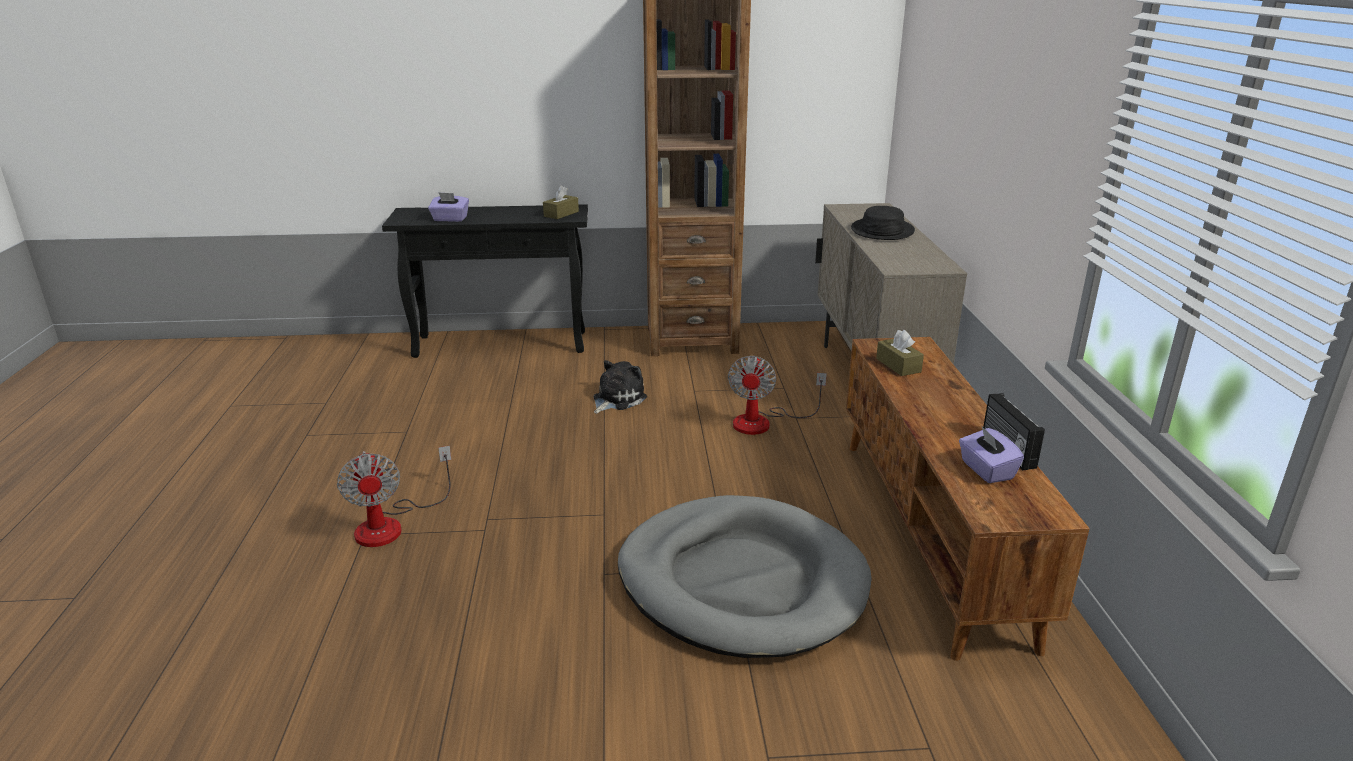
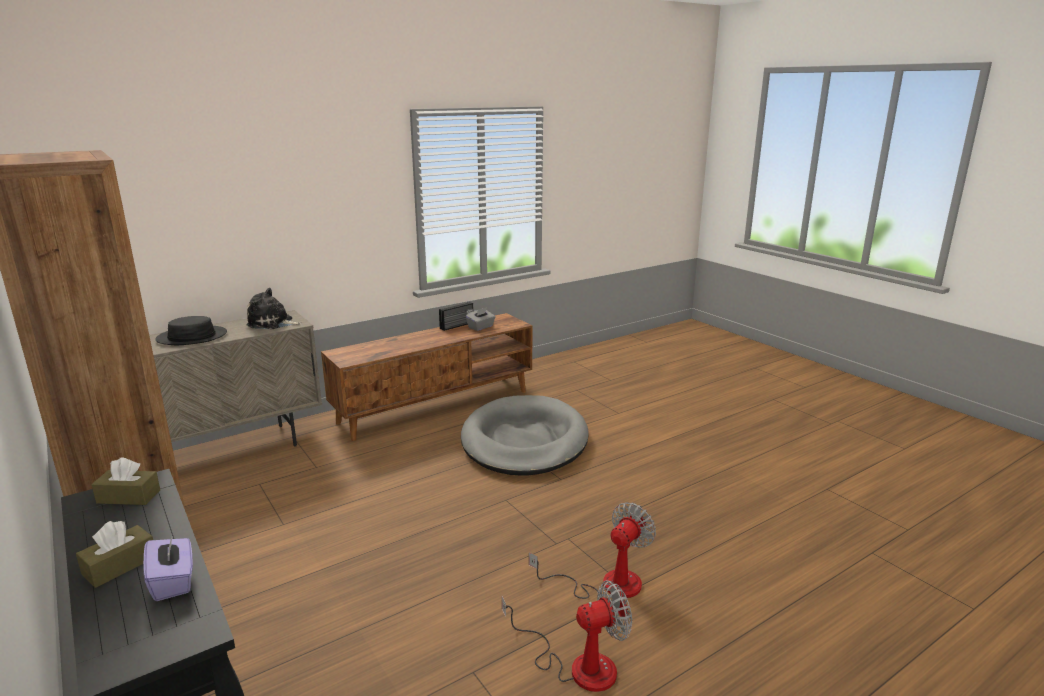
camera: 120 degrees left, 5 degrees down
(617, 399) = (321, 560): plush toy -> plush toy (272, 323)
(763, 422) = (330, 477): fan -> fan (578, 665)
(898, 365) = (376, 352): brown tissue box -> brown tissue box (120, 565)
(986, 470) = (481, 327): purple tissue box -> grey tissue box

